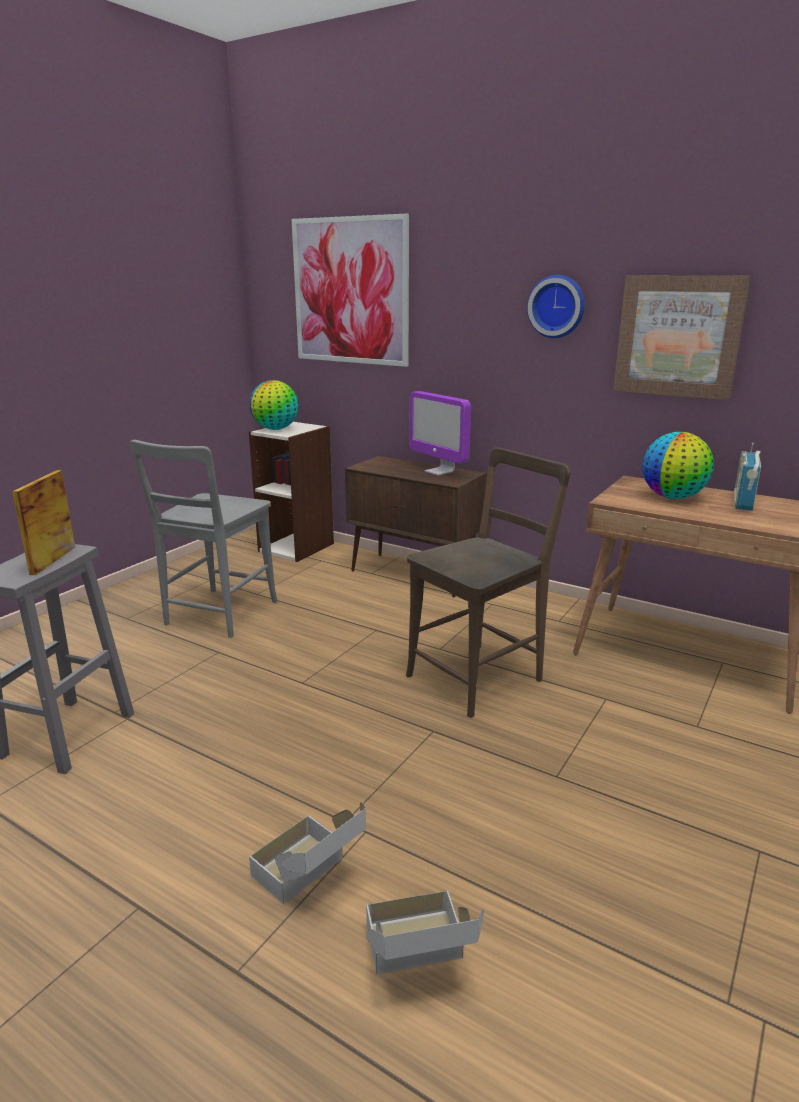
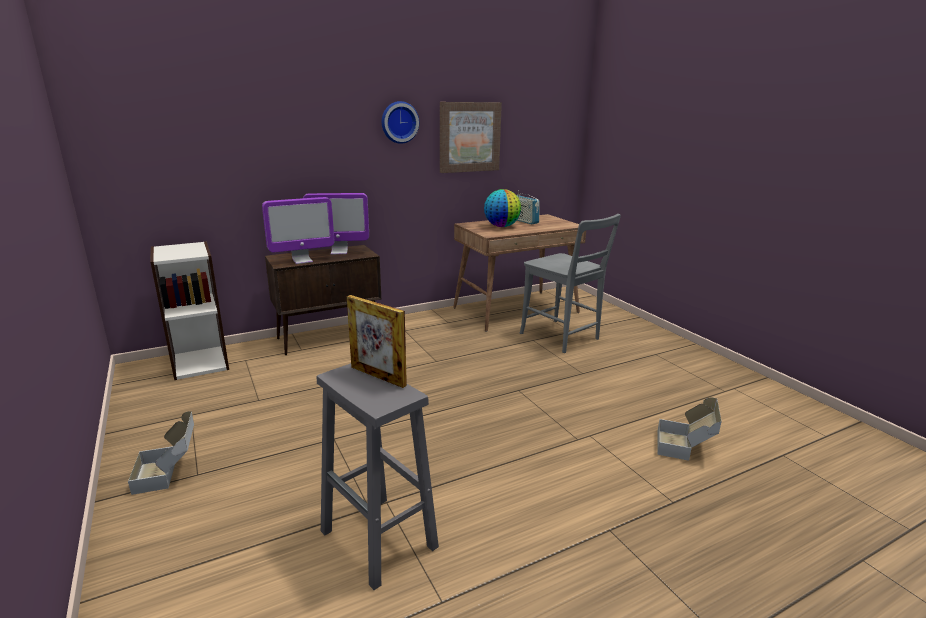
camera: 60 degrees left, 0 degrees up
(218, 615) = (269, 426): grey chair -> grey chair (562, 337)
(276, 429) = (170, 254): globe -> none
(311, 878) = (617, 462): cardboard box -> cardboard box (169, 473)
(350, 291) = (213, 115): picture -> none
(384, 469) = (302, 261): none -> monitor
(480, 676) = (479, 360): brown chair -> none

